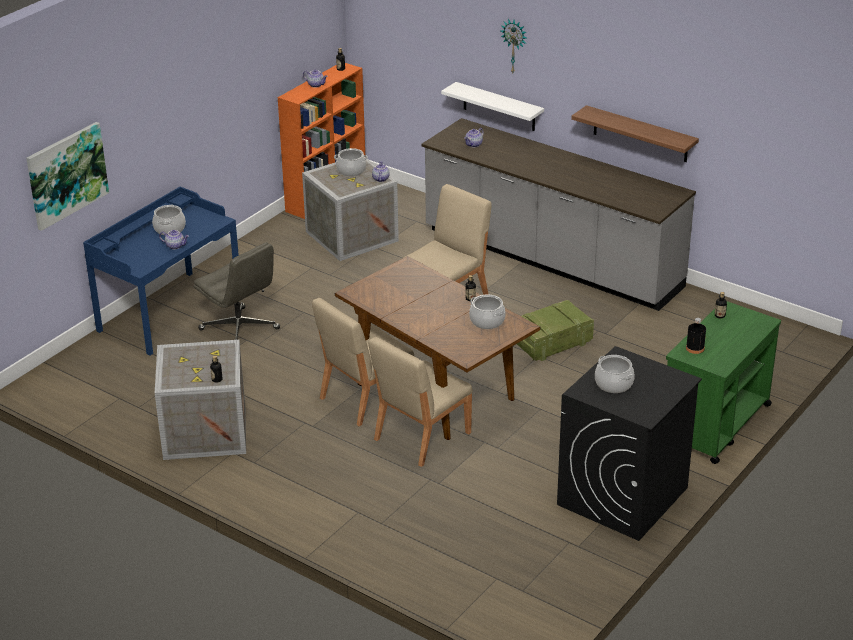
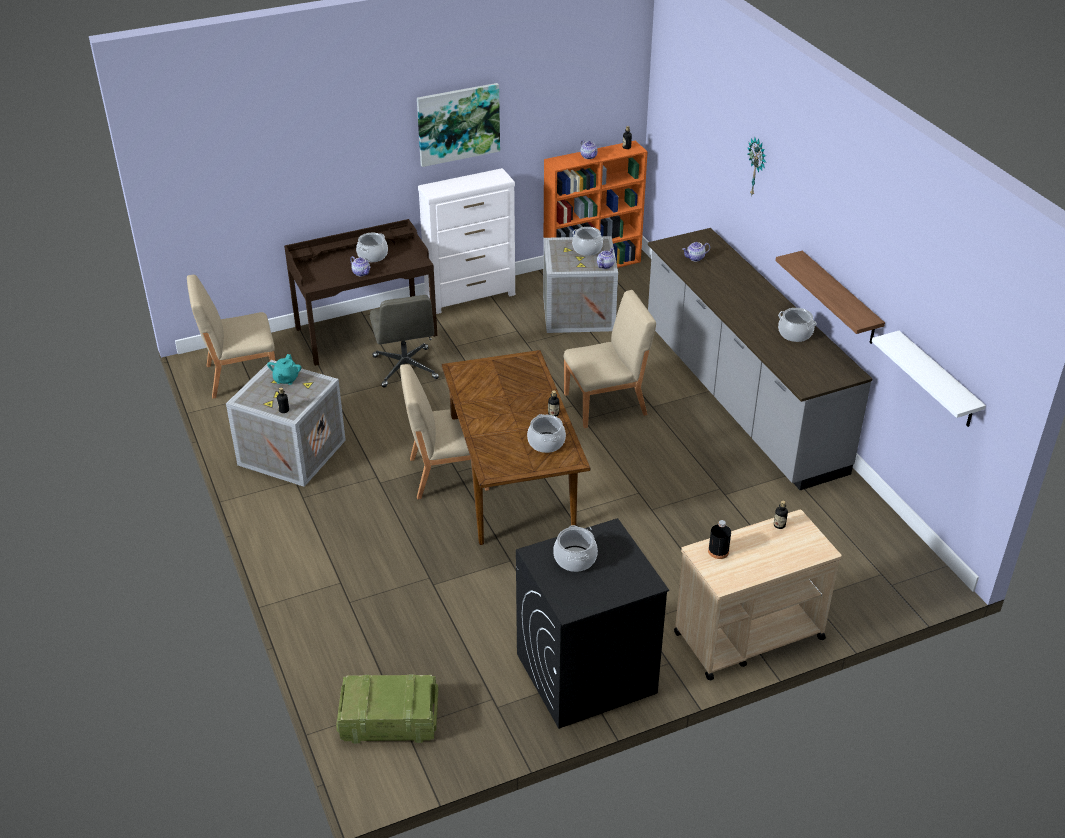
camera: 30 degrees right, 5 degrees up
(66, 175) = (269, 180): picture -> picture (458, 124)
(169, 312) = (366, 331): blue desk -> brown desk
(190, 355) = (286, 379): none -> turquoise teapot
(240, 253) = (471, 297): none -> white dresser
(421, 436) = (460, 531): beige chair -> beige chair (240, 376)
(499, 107) = (739, 227): white shelf -> white shelf (937, 380)
(550, 343) = (662, 484): crate -> crate (388, 721)
(609, 177) = (795, 333): none -> cooking pot
(715, 424) = (747, 636): green cart -> beige cart

